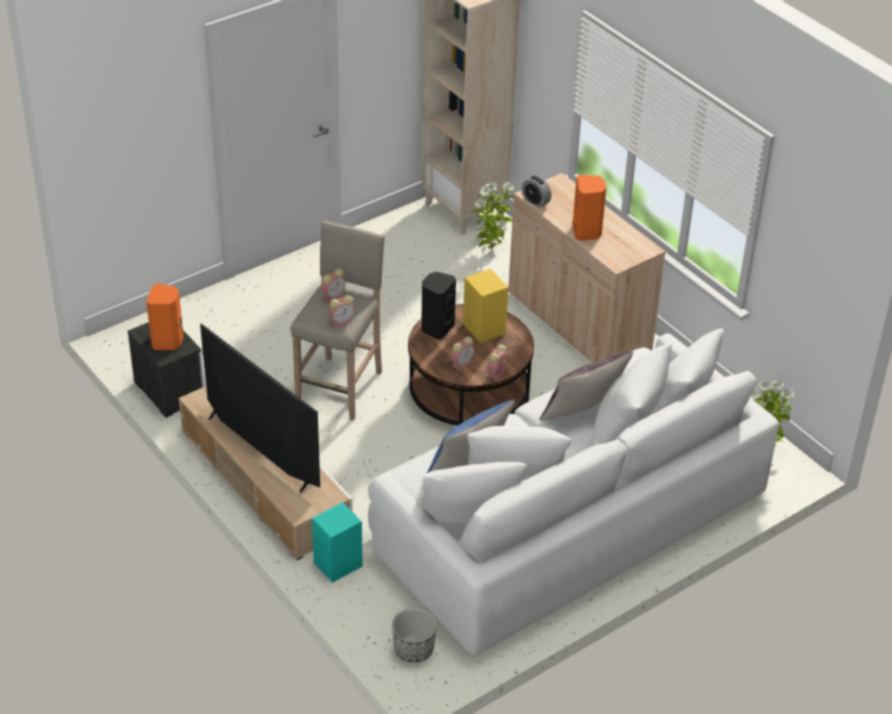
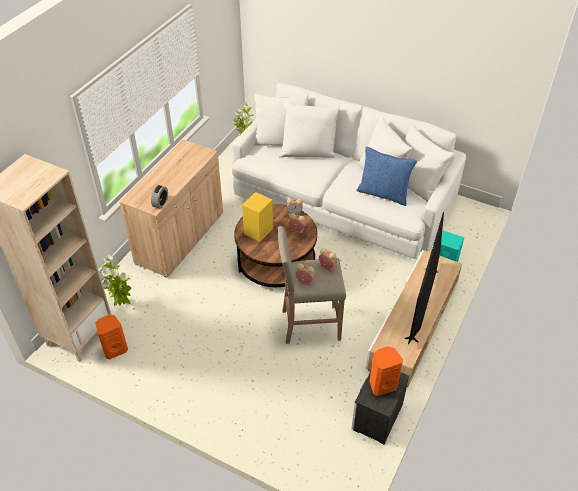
camera: 115 degrees left, 5 degrees up
(413, 649) = (468, 219): planter -> none
(436, 328) = (272, 251): black speaker -> none
(583, 414) = (309, 167): brown pillow -> none
(587, 232) = (182, 172): orange speaker -> orange speaker (115, 349)

